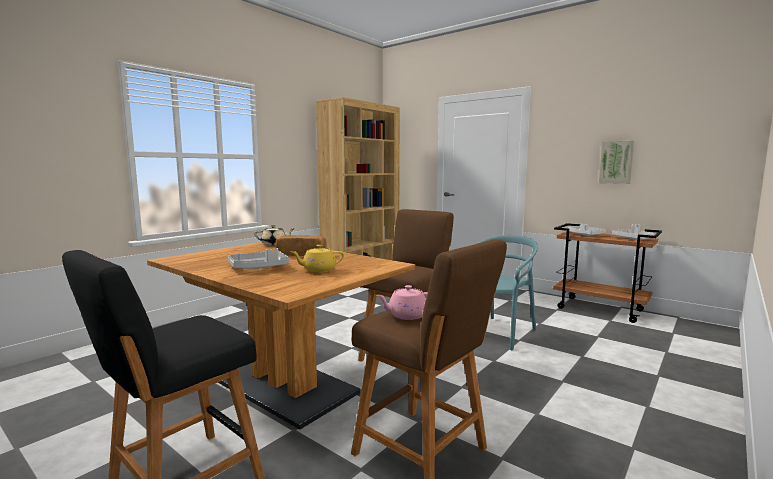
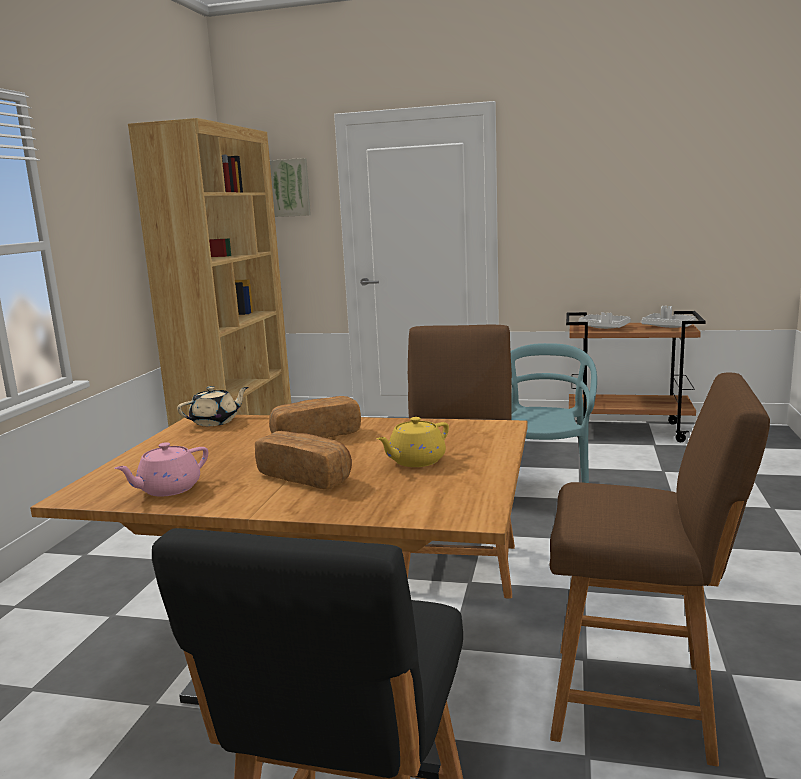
camera: 25 degrees left, 5 degrees up
(259, 267) = (306, 477): grey tray -> bread
(406, 315) = (619, 508): pink teapot -> pink teapot (168, 489)
(616, 162) = (630, 218): picture -> picture (291, 188)

